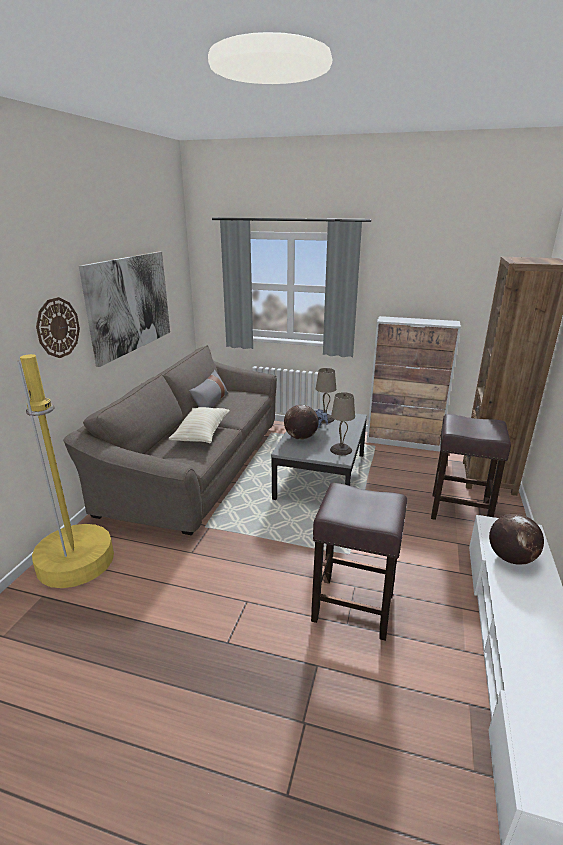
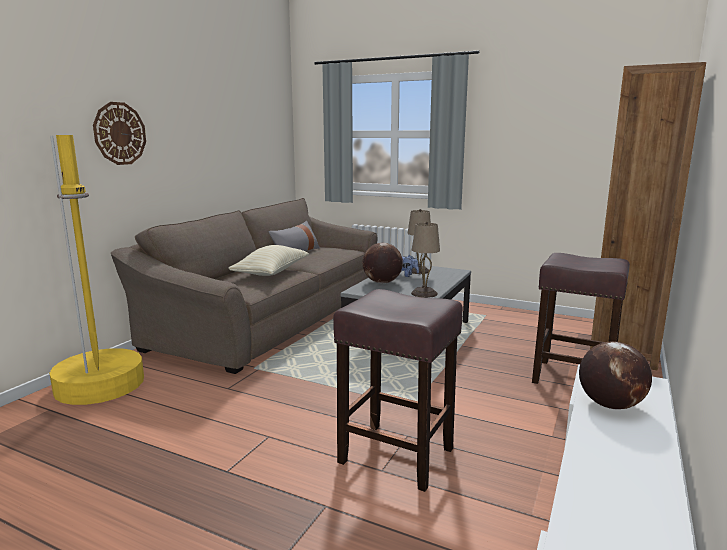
camera: 10 degrees right, 10 degrees down
(130, 304) = (212, 134): picture -> none
(404, 442) = (523, 314): cabinet -> none

